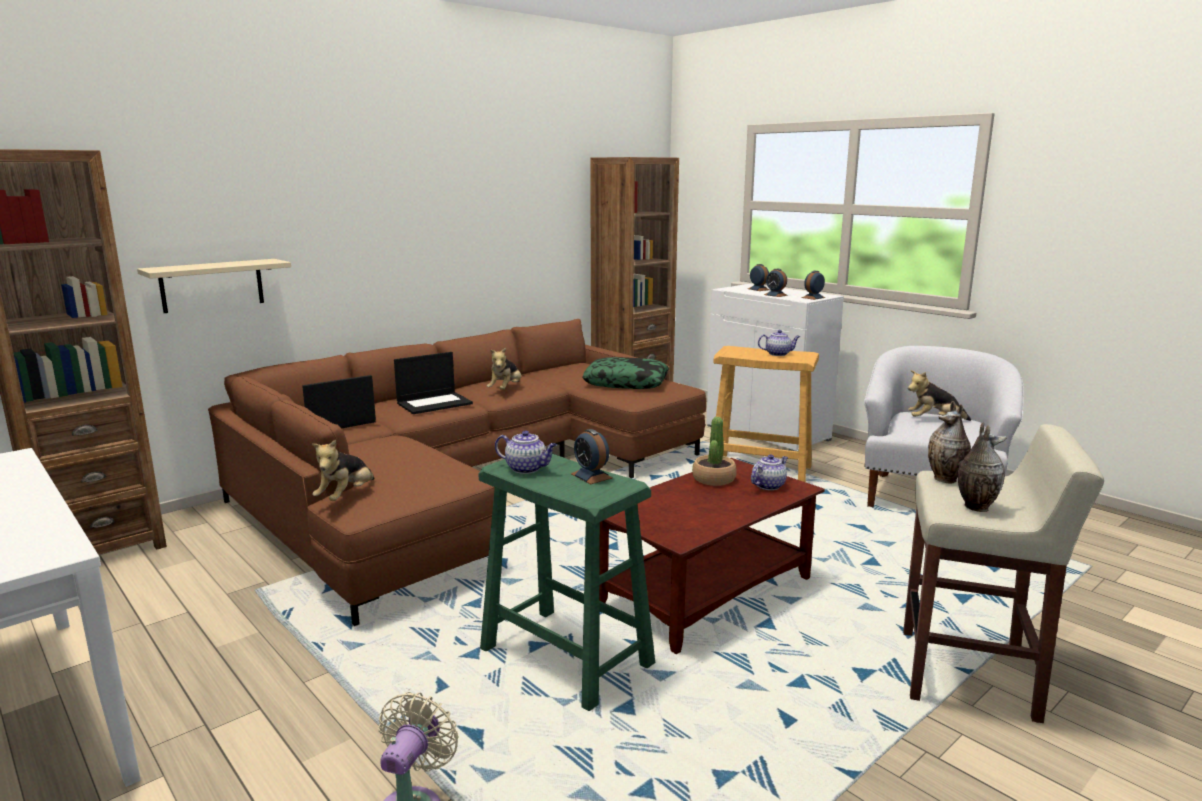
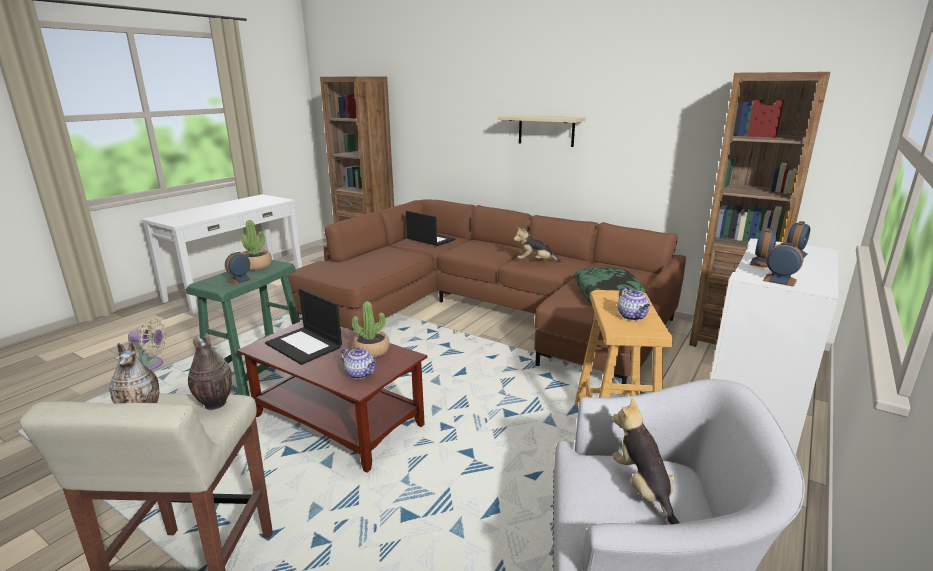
camera: 75 degrees right, 5 degrees up
(212, 285) = (431, 150): beige shelf -> beige shelf (546, 130)
(346, 496) = (321, 262): plush toy -> none
(435, 403) = (484, 251): laptop -> laptop (305, 345)
(527, 468) = (256, 266): teapot -> potted plant

